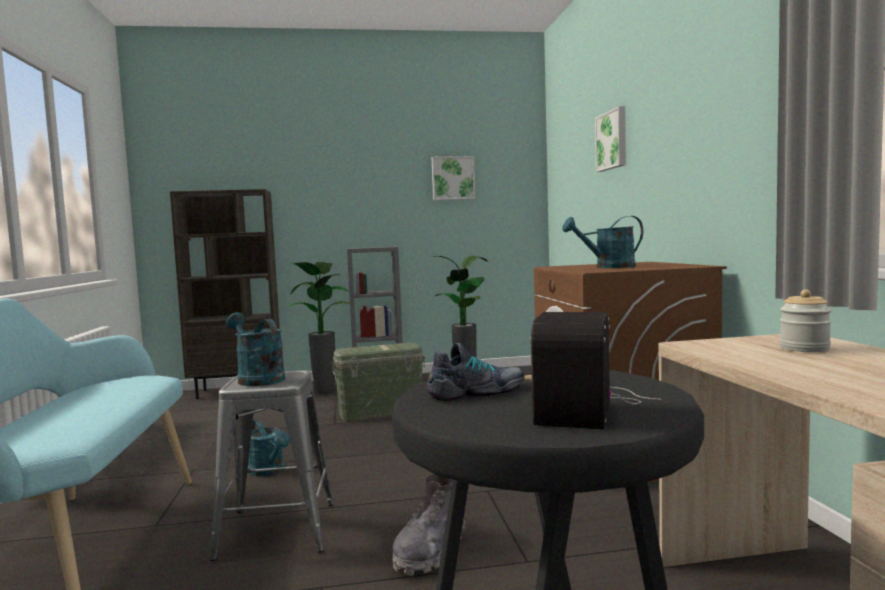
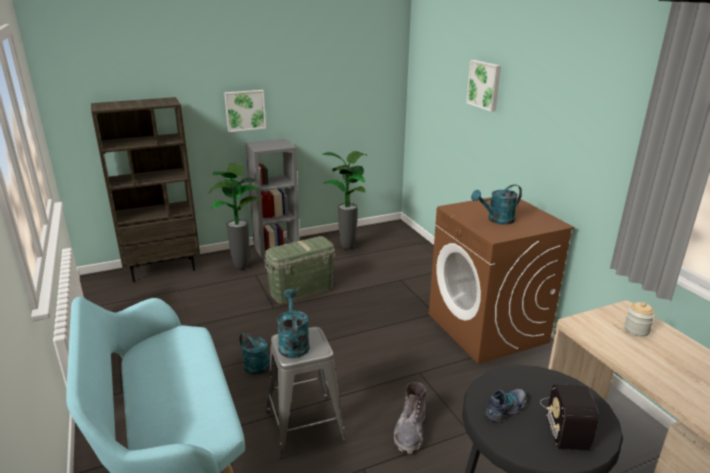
camera: 15 degrees left, 20 degrees up
(257, 378) = (293, 343): turquoise watering can -> turquoise watering can turned 45 degrees clockwise
(453, 178) = (333, 76): picture -> picture (245, 110)

